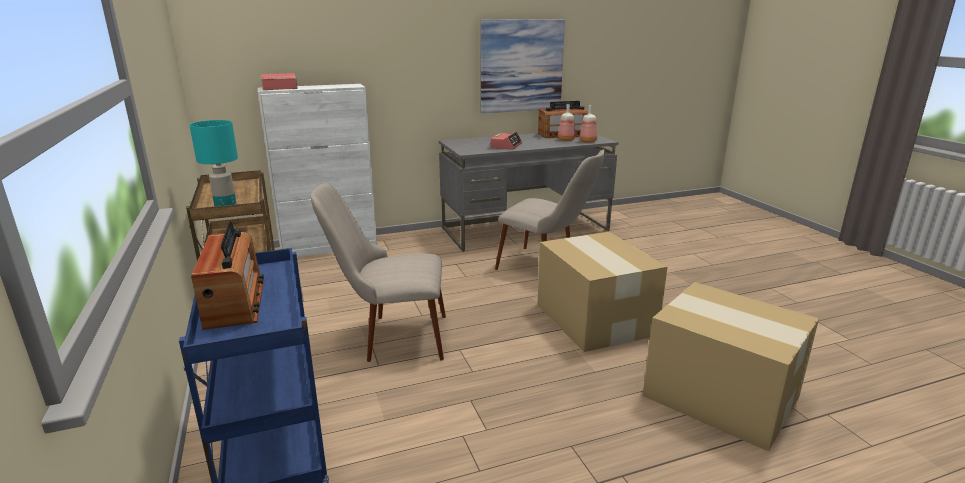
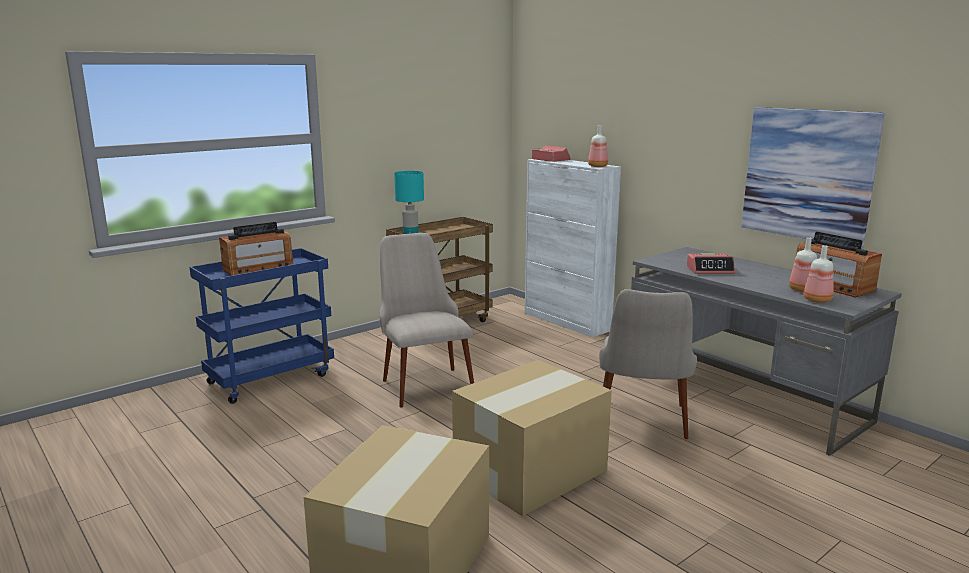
camera: 70 degrees right, 5 degrees down
(350, 85) = (598, 166): none -> bottle

